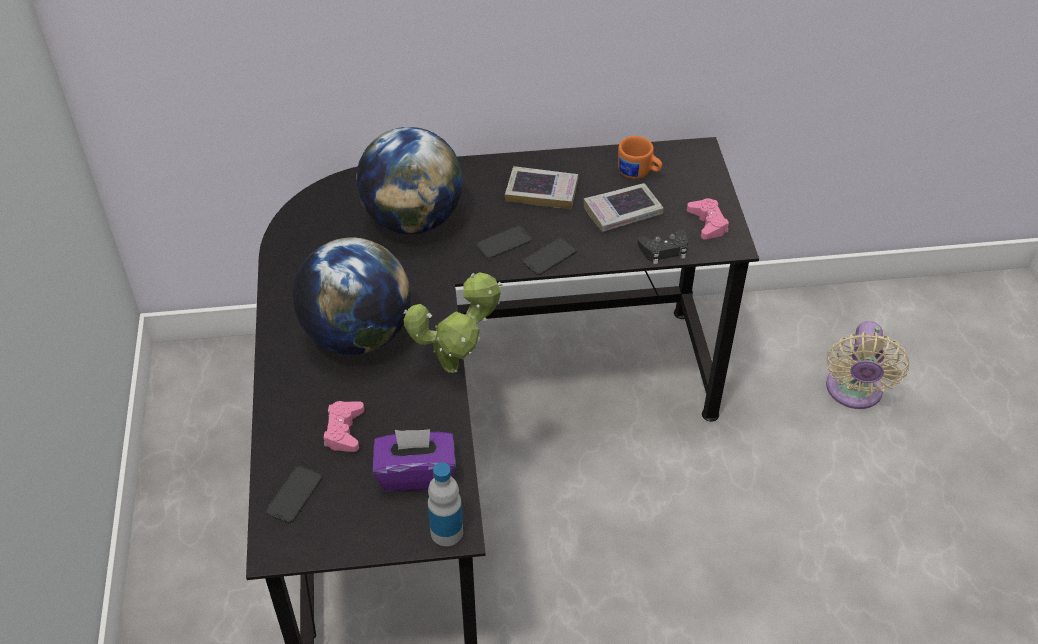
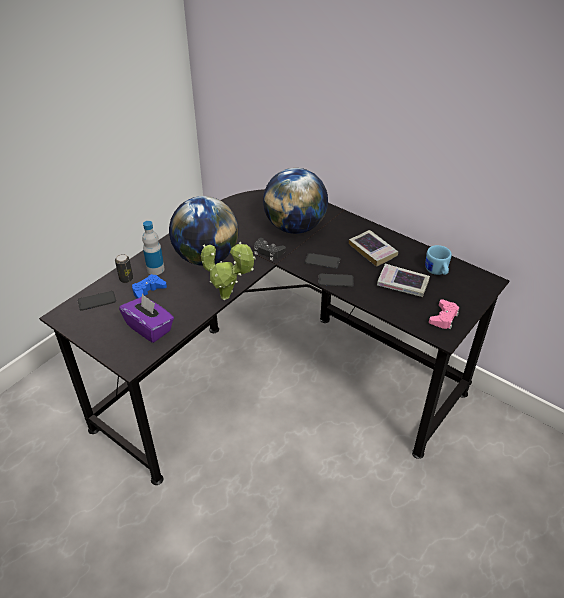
camera: 45 degrees right, 5 degrees down
(291, 438) = (126, 279): none -> can
(344, 430) = (148, 290): pink game controller -> blue game controller
(446, 532) = (127, 360): bottle -> bottle (155, 269)
(638, 173) = (437, 272): orange mug -> blue mug
(664, 250) = (400, 315): black game controller -> black game controller (268, 252)
(853, 392) = (522, 508): beige fan -> none

